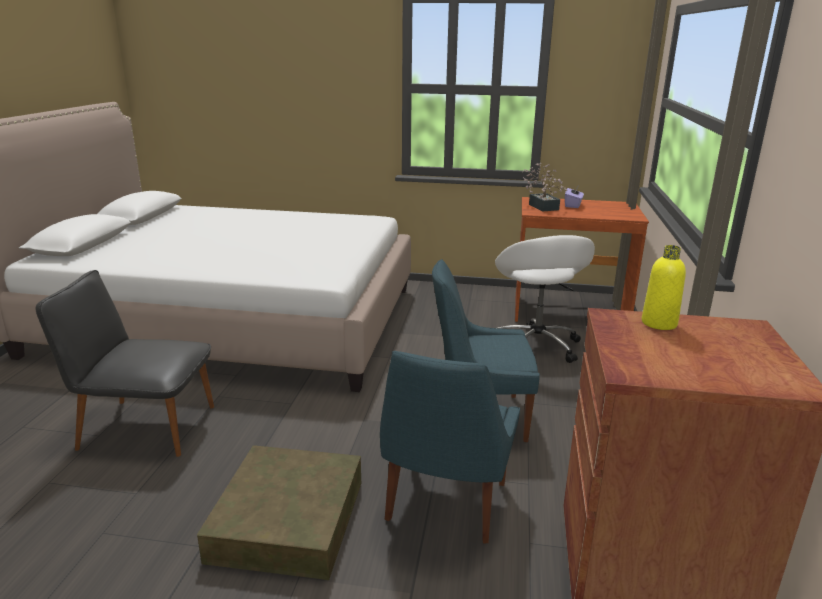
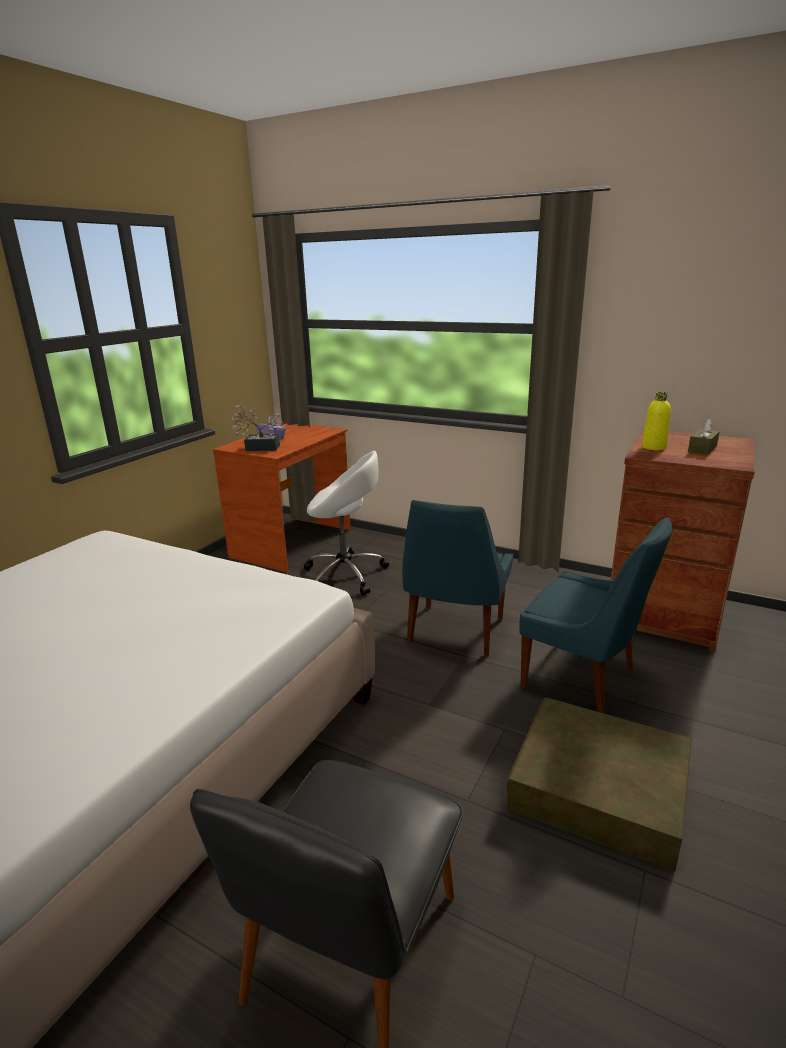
camera: 70 degrees left, 0 degrees up
(694, 354) = (702, 449): none -> brown tissue box

